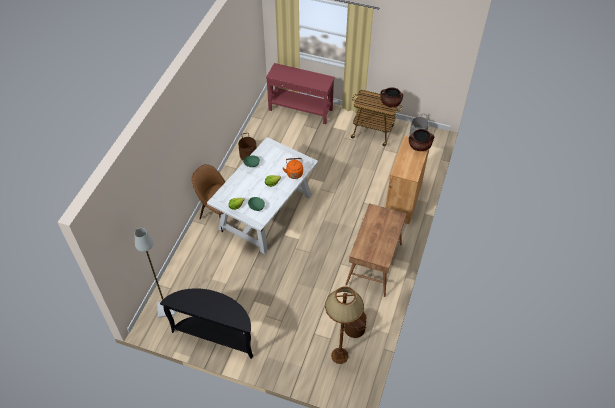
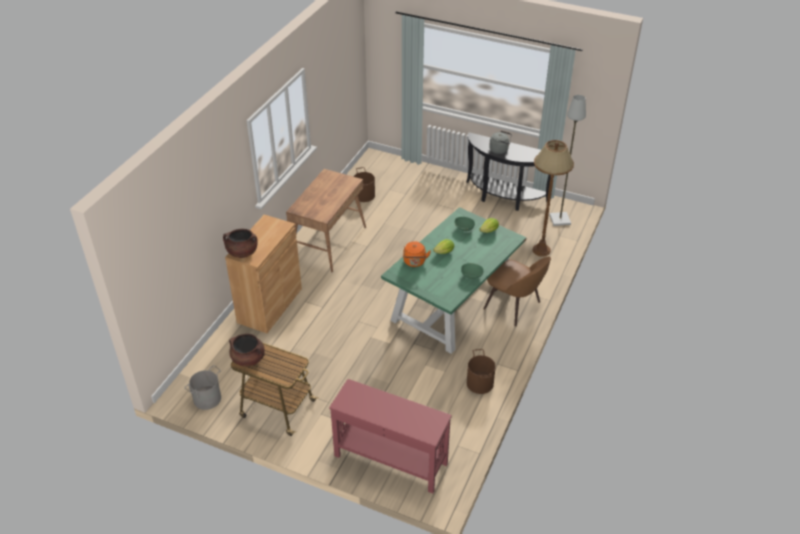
camera: 175 degrees left, 10 degrees down
(218, 304) = (500, 150): none -> grey kettle
(266, 211) = (453, 304): white dining table -> green dining table
(339, 355) = (383, 178): brown floor lamp -> brown floor lamp (541, 250)

